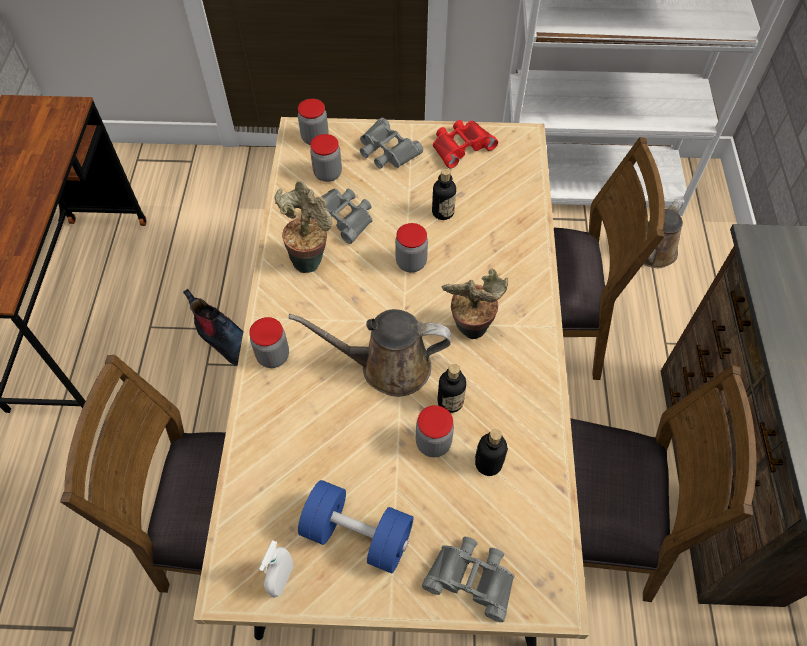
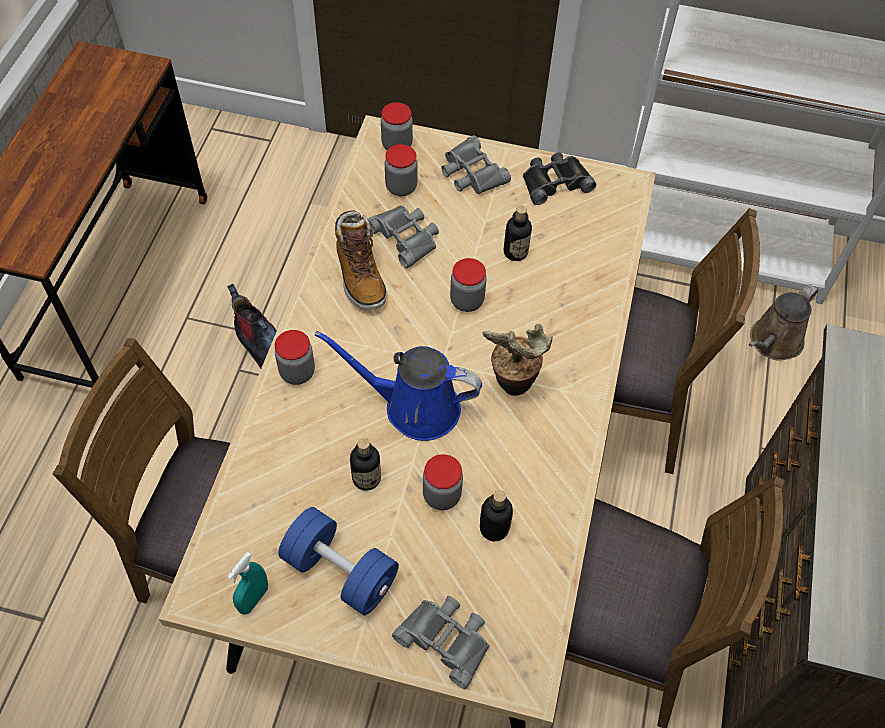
camera: 10 degrees right, 0 degrees up
(282, 579) = (254, 599): white spray bottle -> turquoise spray bottle
(310, 258) = (360, 276): potted plant -> boot
(388, 366) = (414, 406): brown watering can -> blue watering can
(450, 401) = (470, 456): bottle -> bottle (366, 478)
(461, 146) = (554, 182): red binoculars -> black binoculars

